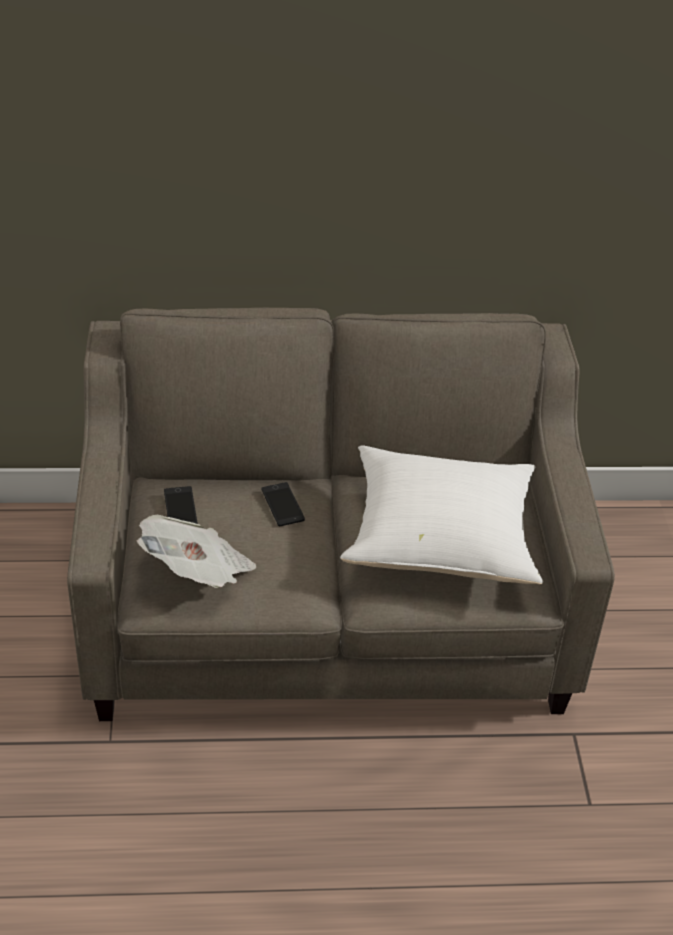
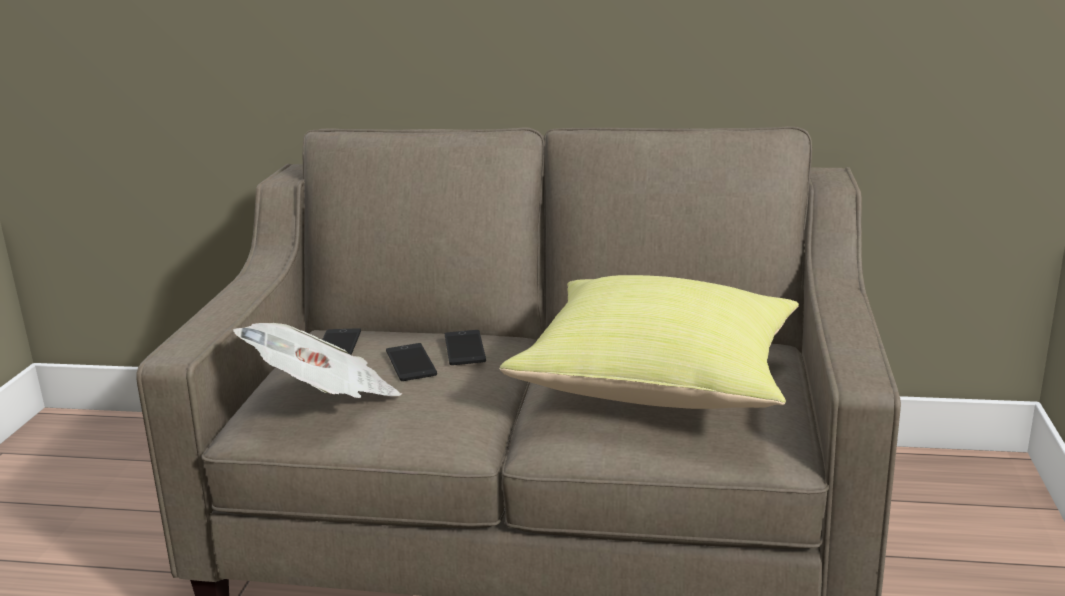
camera: 15 degrees right, 20 degrees down
(248, 526) = (411, 363): none -> phone
(441, 539) = (661, 384): white pillow -> yellow pillow

